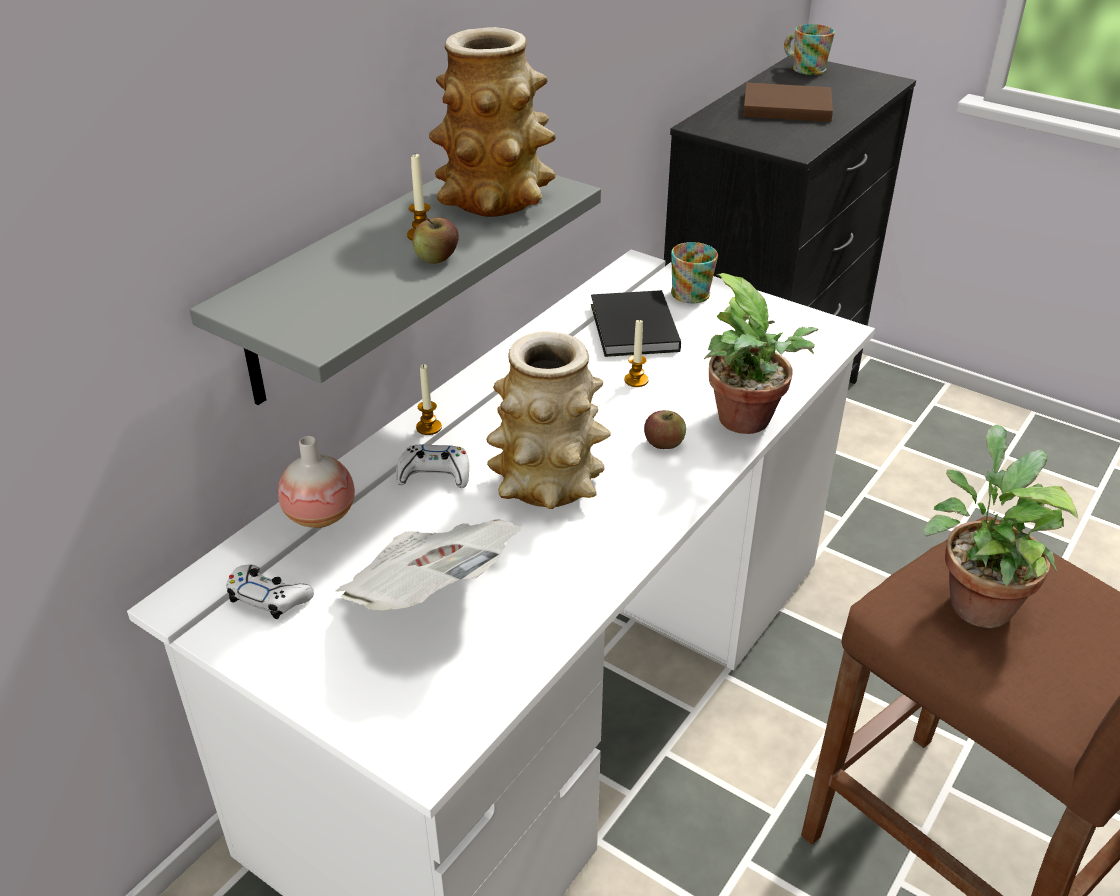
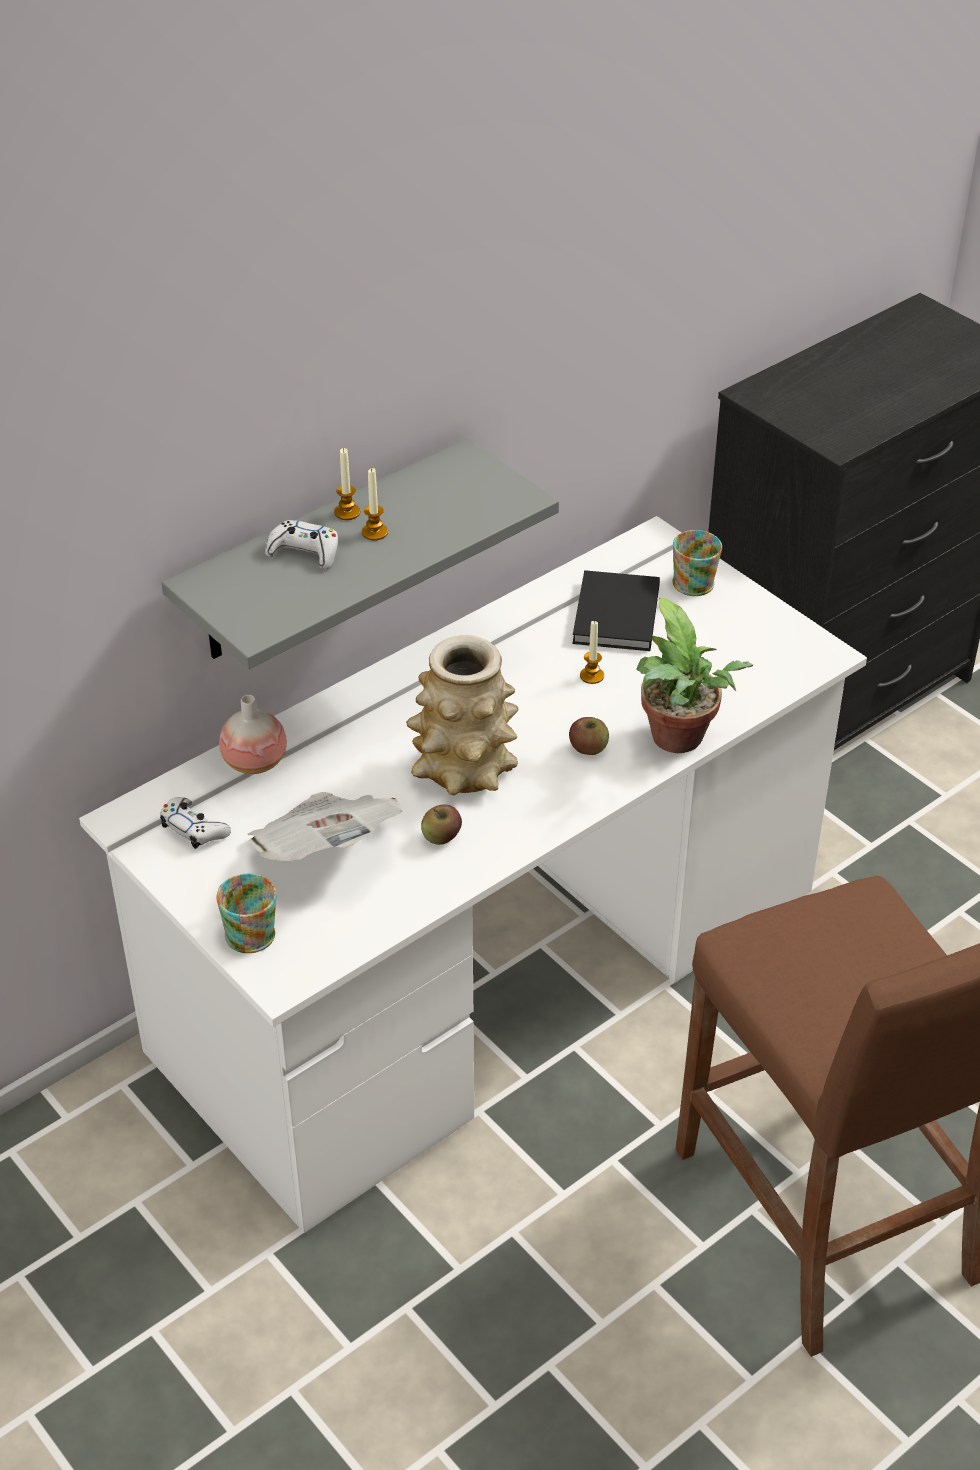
camera: 15 degrees right, 5 degrees up
(429, 427) = (376, 692): candle -> candle (347, 512)
(434, 474) = (366, 741): white game controller -> white game controller (304, 552)
(437, 258) = (378, 561): apple -> apple (441, 837)
(495, 198) = (456, 498): vase -> none
(784, 106) = (861, 377): brown book -> none
(804, 68) = (919, 320): mug -> mug (246, 930)
(975, 600) = (809, 950): potted plant -> none

